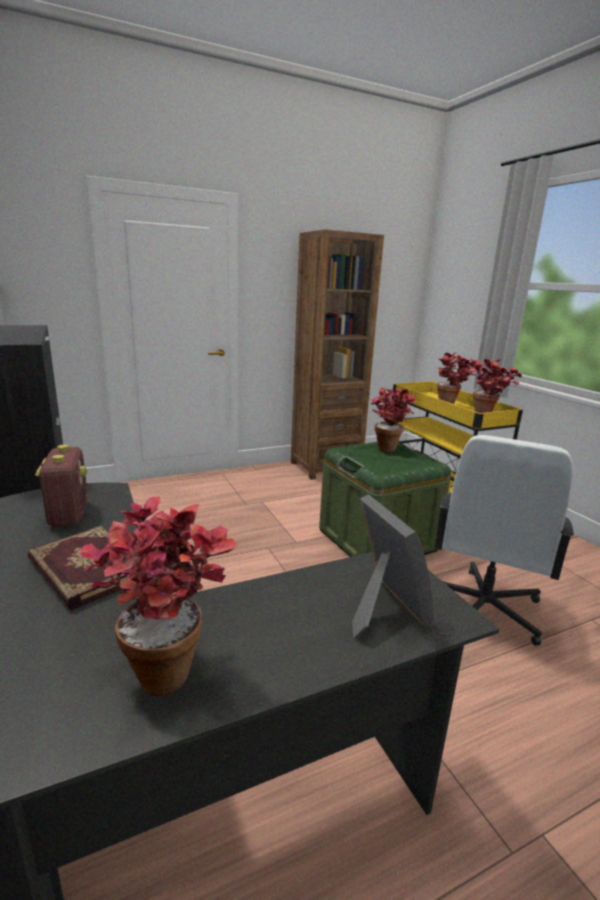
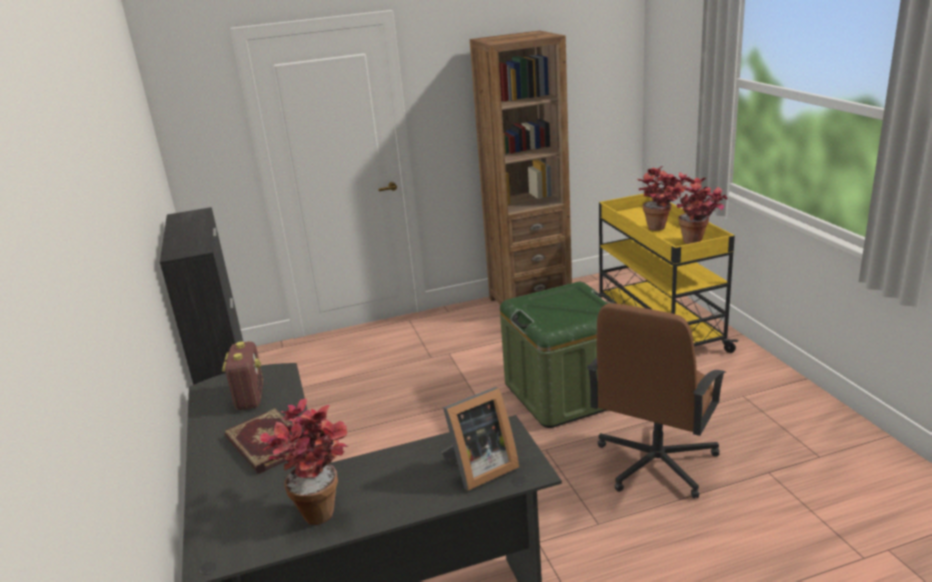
camera: 10 degrees right, 5 degrees up
(383, 610) = (478, 468): picture frame -> picture frame turned 75 degrees clockwise
(388, 448) = (571, 294): potted plant -> none
(482, 608) = (655, 463): white office chair -> brown office chair

